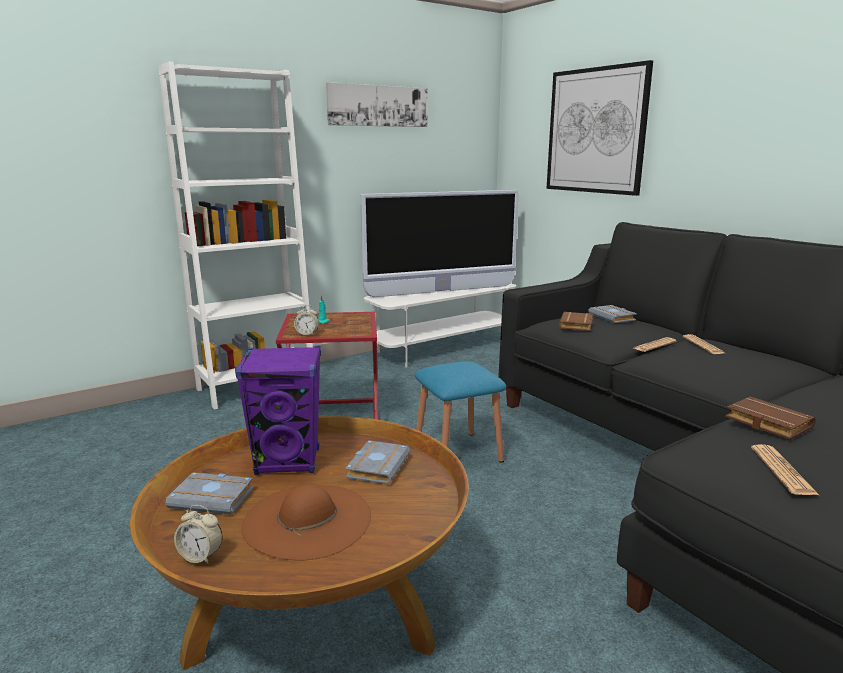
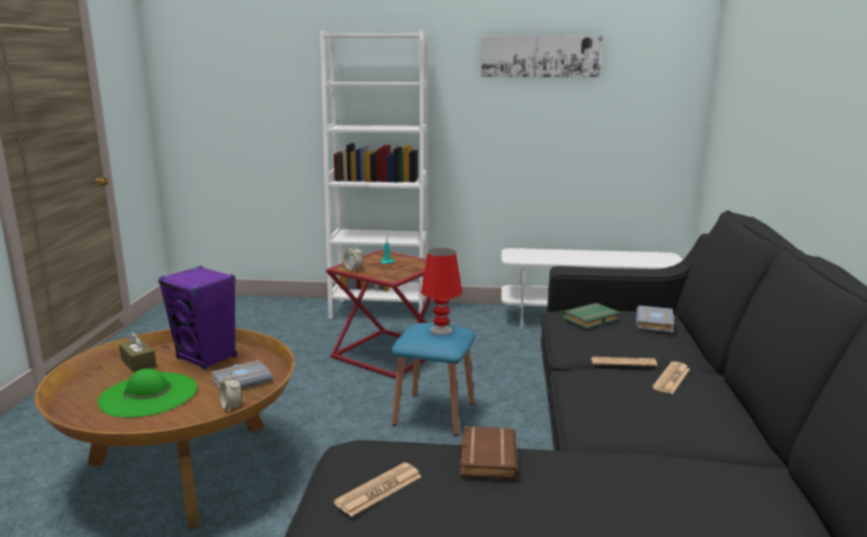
camera: 40 degrees right, 0 degrees up
(201, 556) = (77, 389): alarm clock -> alarm clock (231, 408)
(214, 498) = (138, 363): grey book -> brown tissue box
(307, 520) = (149, 394): brown hat -> green hat
(441, 291) = (588, 257): television -> none
(463, 366) = (441, 330): none -> red table lamp
(577, 325) = (591, 320): brown book -> green book
(596, 131) = (763, 90): picture -> none

